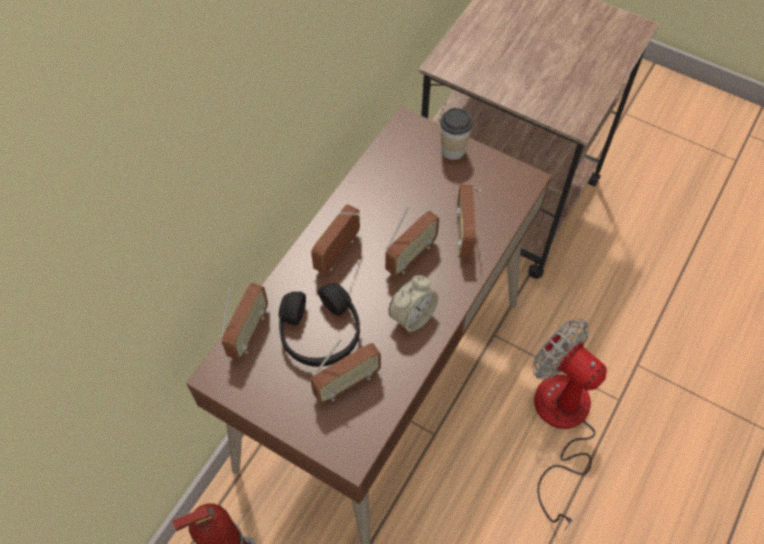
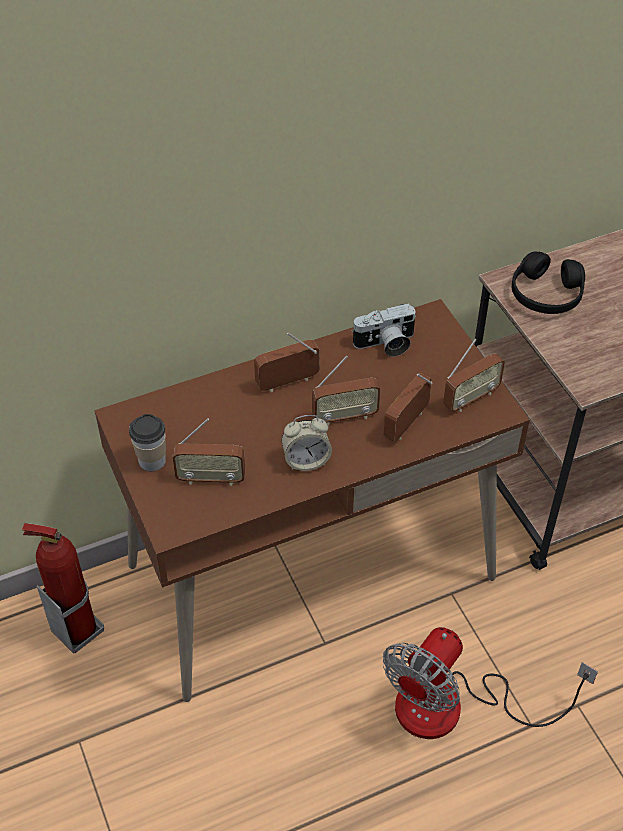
camera: 35 degrees right, 10 degrees down
(248, 333) = (168, 401): radio -> radio (470, 398)
(320, 332) = (222, 431): black headphones -> black headphones (546, 294)
(390, 171) = (386, 344): none -> camera
(453, 150) = (456, 355): cup -> cup (152, 461)
(560, 423) = (453, 708): fan -> fan turned 135 degrees counterclockwise

